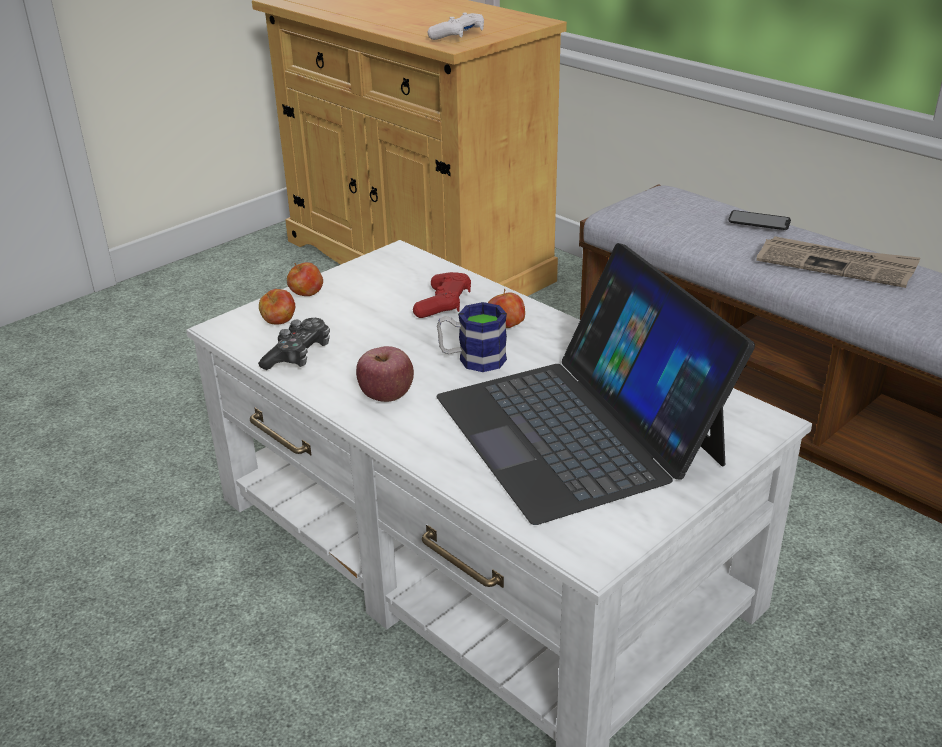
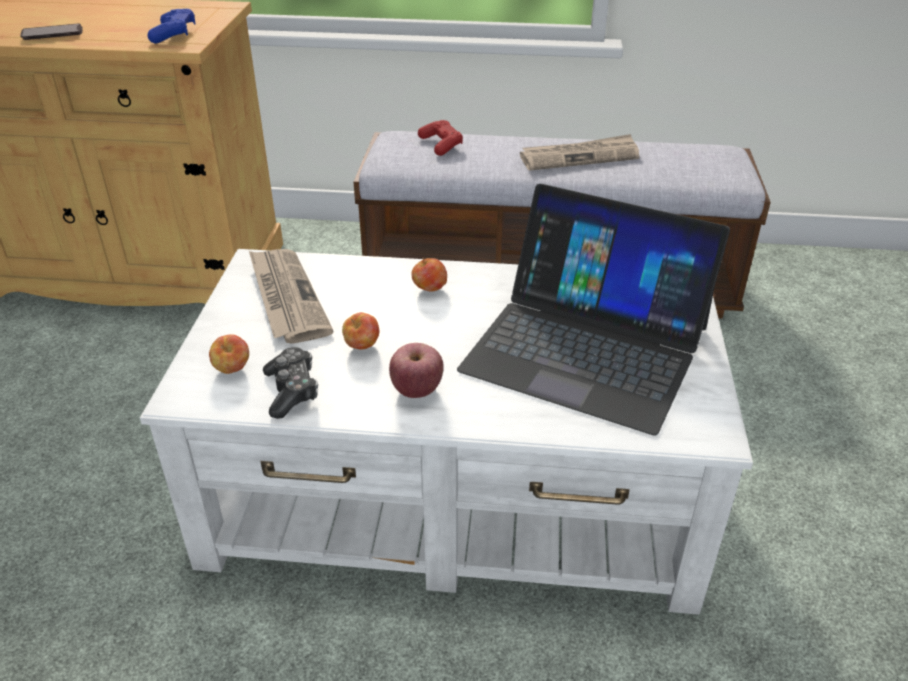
camera: 40 degrees left, 5 degrees up
(306, 295) = (222, 333): apple -> apple (362, 346)
(384, 288) = (286, 297): none -> newspaper
(443, 304) = (356, 291): red game controller -> red game controller (441, 144)
(458, 36) = (174, 35): white game controller -> blue game controller
(472, 359) = (441, 328): mug -> none
(759, 222) = (493, 140): phone -> phone (52, 34)

